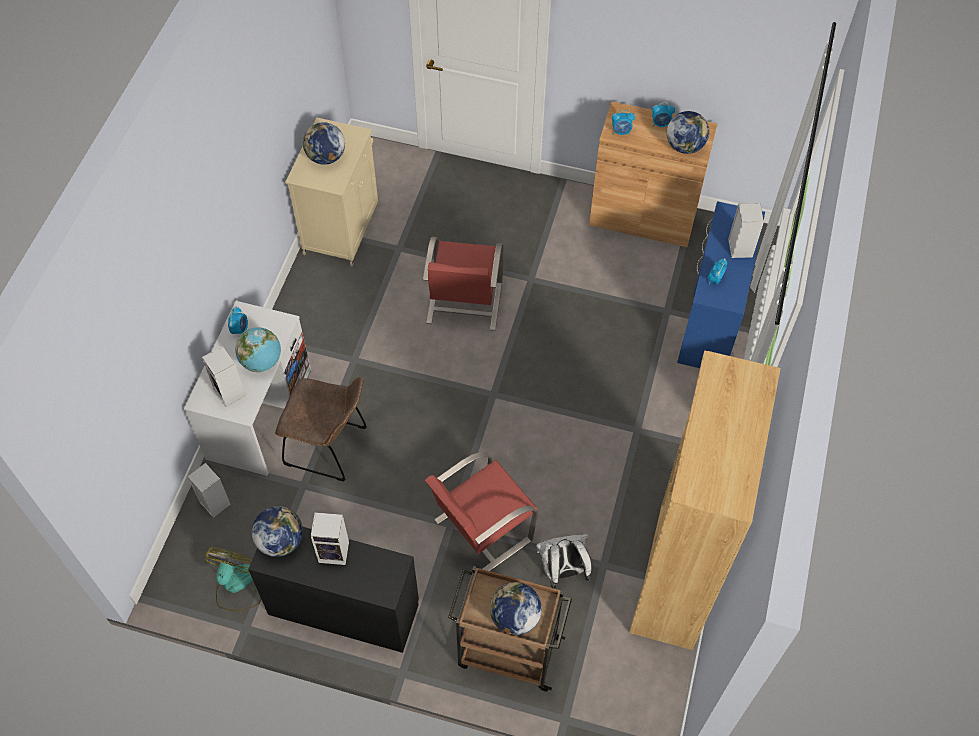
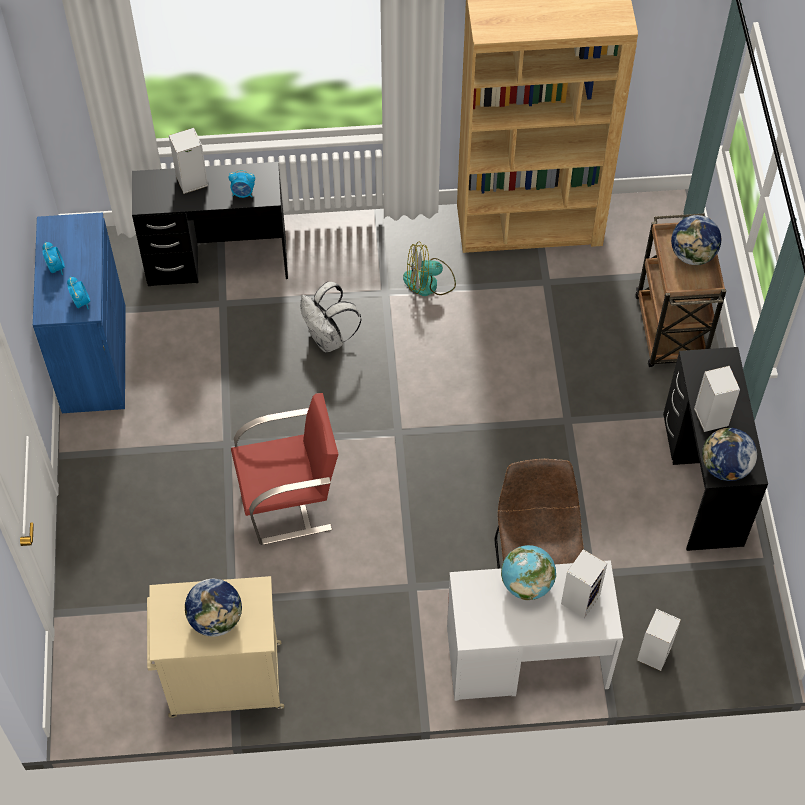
camera: 110 degrees left, 0 degrees up
(236, 586) = (731, 589): fan -> fan (429, 282)
(240, 329) = (495, 626): alarm clock -> none
(481, 531) = (561, 392): red chair -> none
(562, 571) = (569, 312): white backpack -> white backpack (329, 339)
(643, 217) = (94, 358): brown cabinet -> blue cabinet
(685, 146) = (84, 237): globe -> none
(712, 318) = (217, 261): blue desk -> black desk

